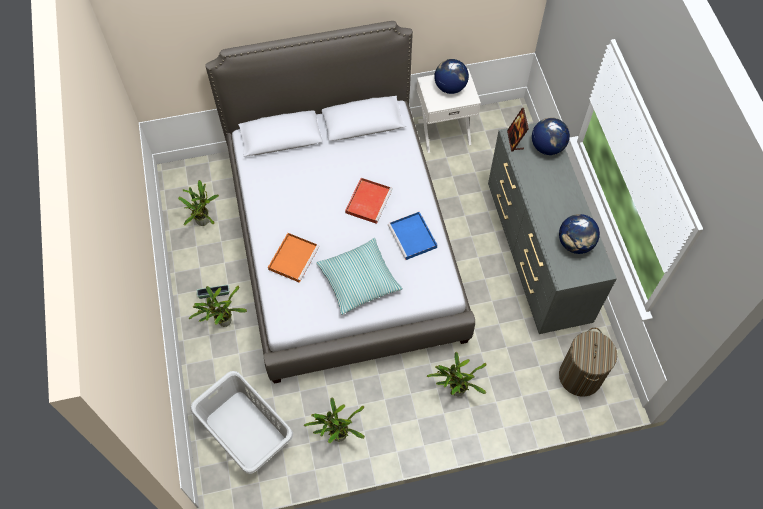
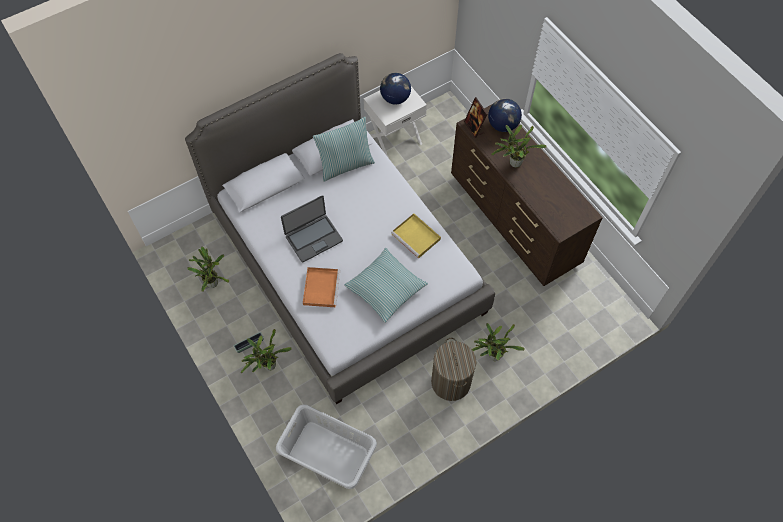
camera: 20 degrees left, 0 degrees up
(307, 205) = (313, 238): none -> laptop
(337, 434) = (409, 428): potted plant -> potted plant (513, 163)
(368, 201) = (365, 217): red tray -> none
(370, 140) = (345, 165): none -> pillow
(413, 237) = (416, 237): blue tray -> yellow tray
(536, 255) = (514, 221): grey dresser -> brown dresser
(575, 243) = (558, 199): globe -> none
(580, 376) = (589, 310): laundry basket -> laundry basket (451, 382)

